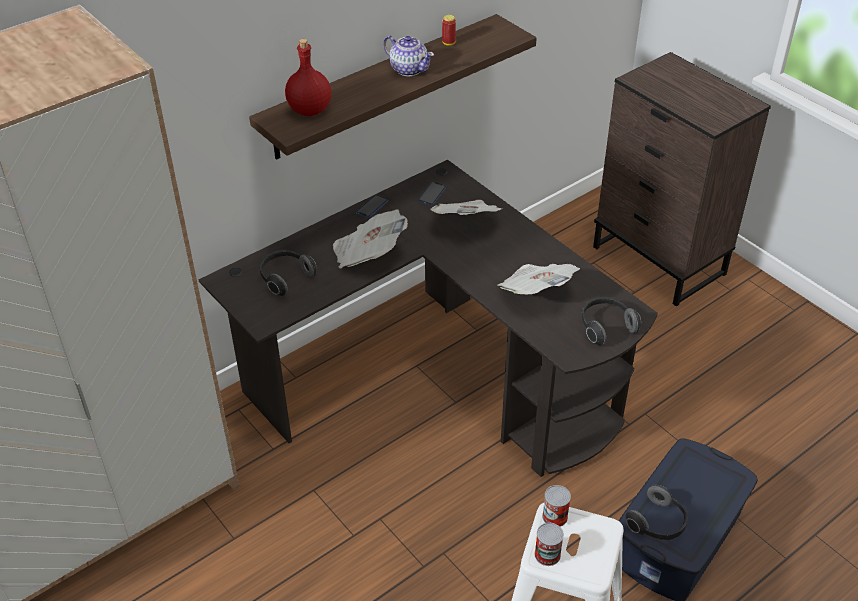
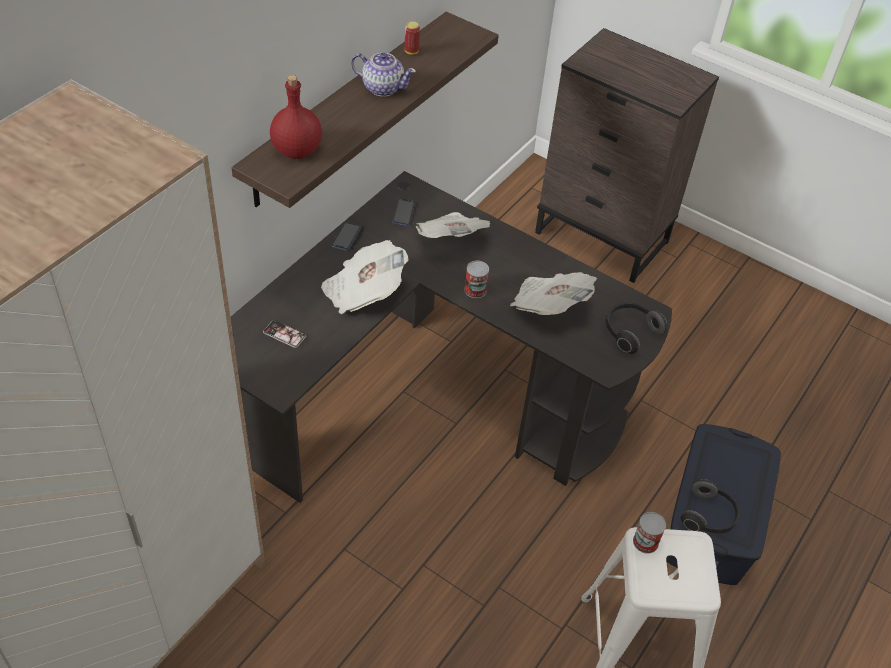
camera: 20 degrees left, 5 degrees up
(285, 278) = (284, 334): headphones -> phone
(547, 554) = (653, 583): can -> can (475, 290)

